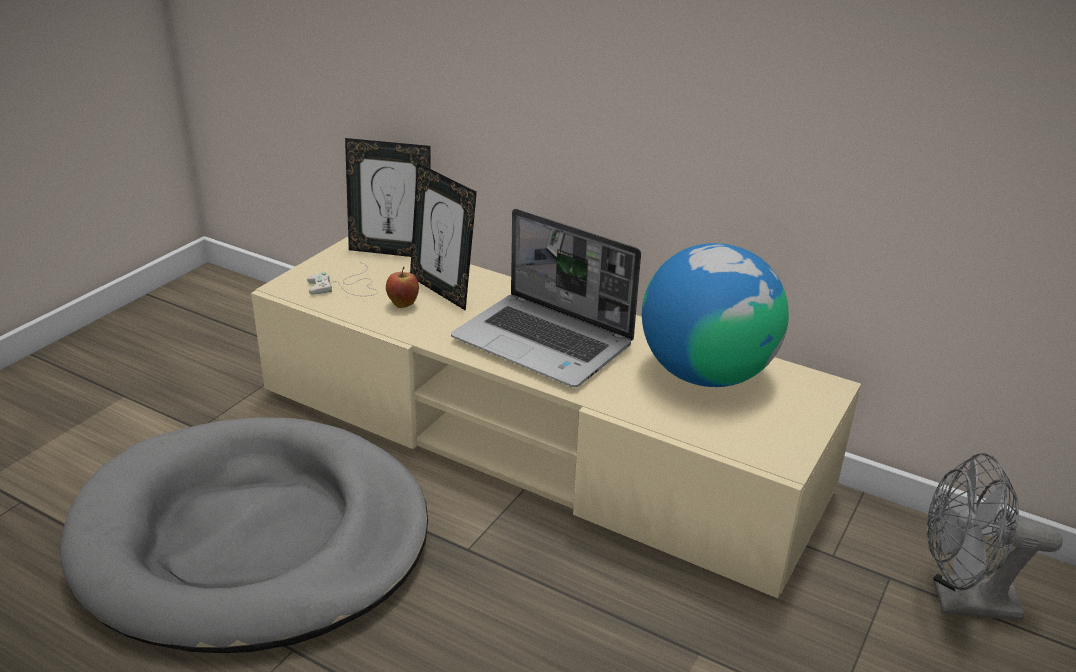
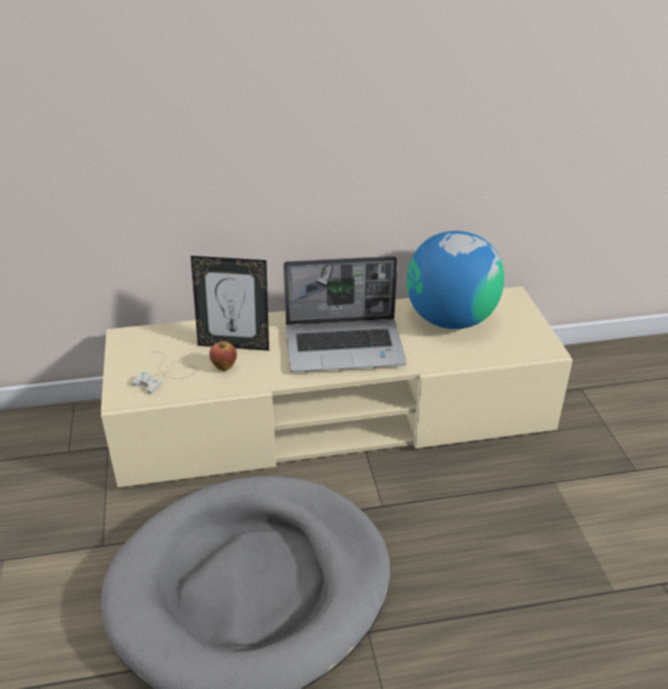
camera: 40 degrees left, 5 degrees up
(391, 251) = (156, 333): picture frame -> none
(961, 601) = (618, 381): grey fan -> none

